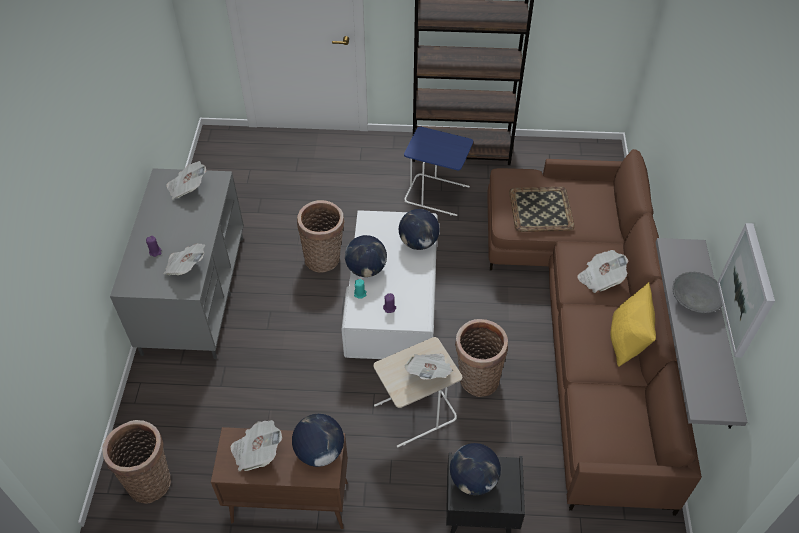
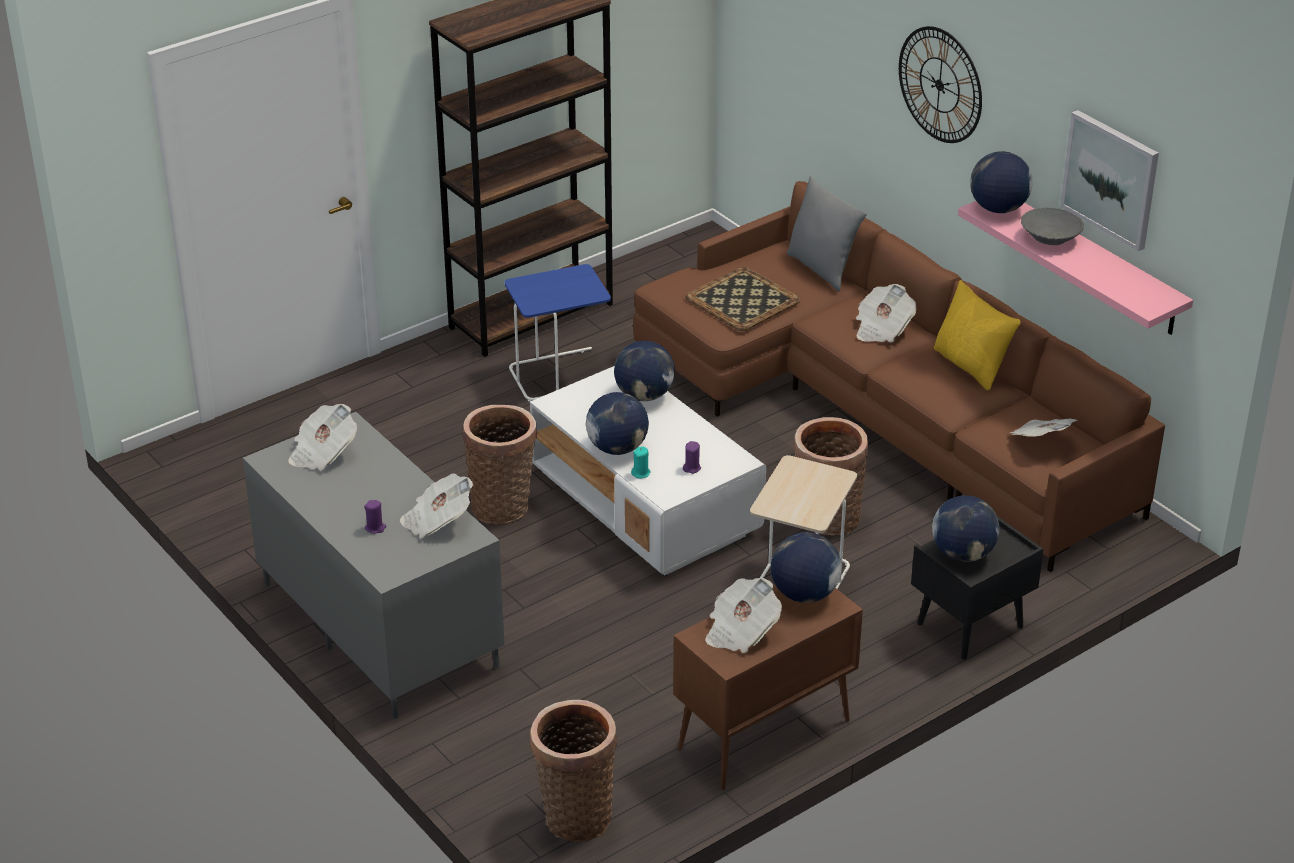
camera: 40 degrees left, 15 degrees down
(429, 372) = (818, 486): newspaper -> newspaper (1041, 440)
(612, 214) = (822, 269): none -> grey pillow
(684, 254) = (998, 209): none -> globe
(708, 140) = (940, 85): none -> wall clock
(718, 335) = (1091, 263): grey shelf -> pink shelf

